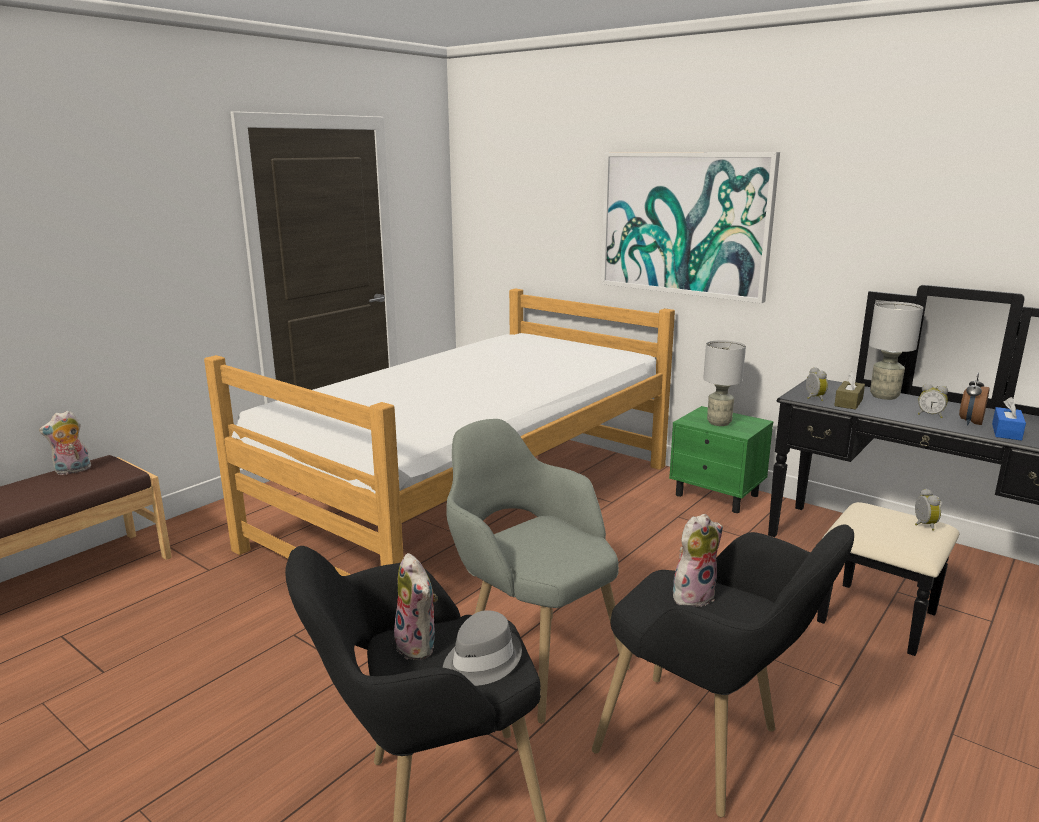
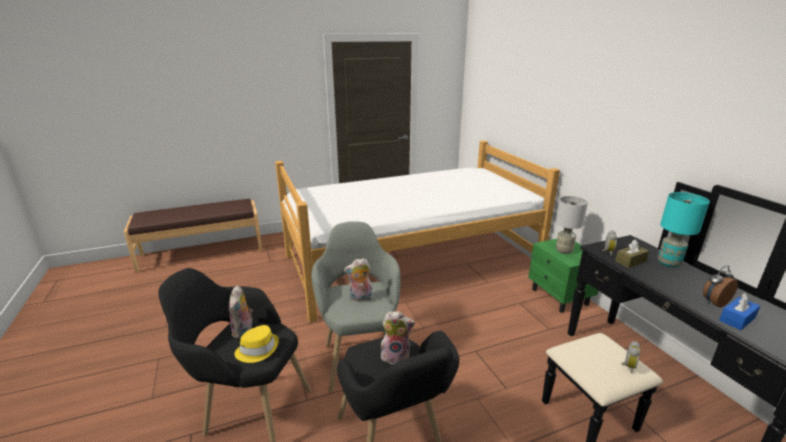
camera: 30 degrees right, 5 degrees up
(72, 471) = (228, 203): plush toy -> plush toy (360, 298)
(481, 660) = (257, 349): grey hat -> yellow hat
(684, 224) = (573, 113): picture -> none
(885, 396) = (669, 263): grey table lamp -> turquoise table lamp
(930, 415) = (686, 287): alarm clock -> none

